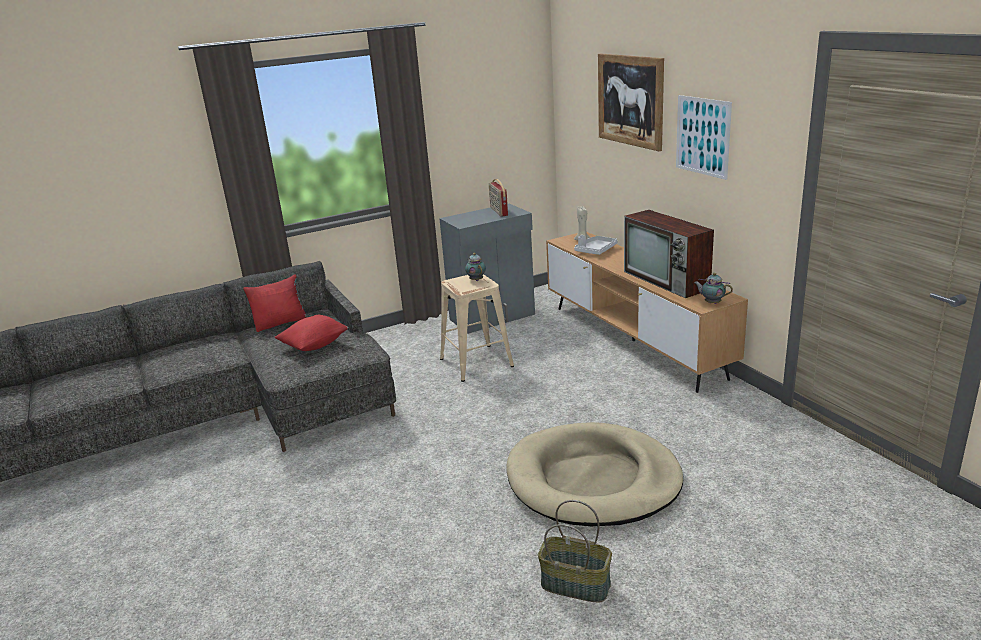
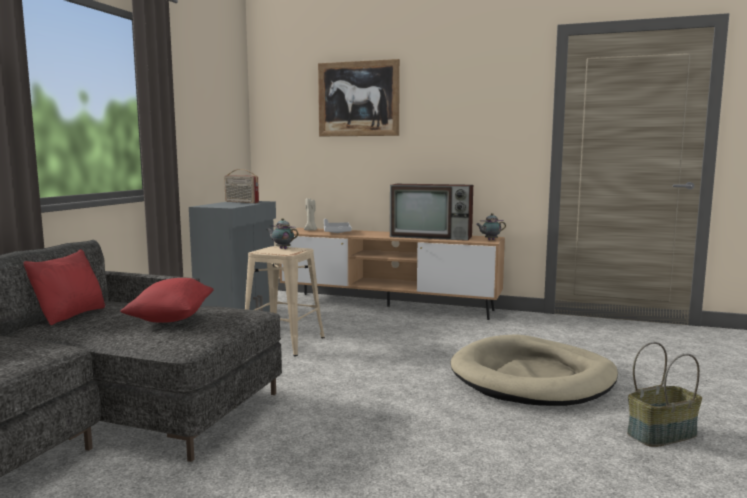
camera: 45 degrees left, 15 degrees down
(702, 136) = (446, 116): picture -> none

